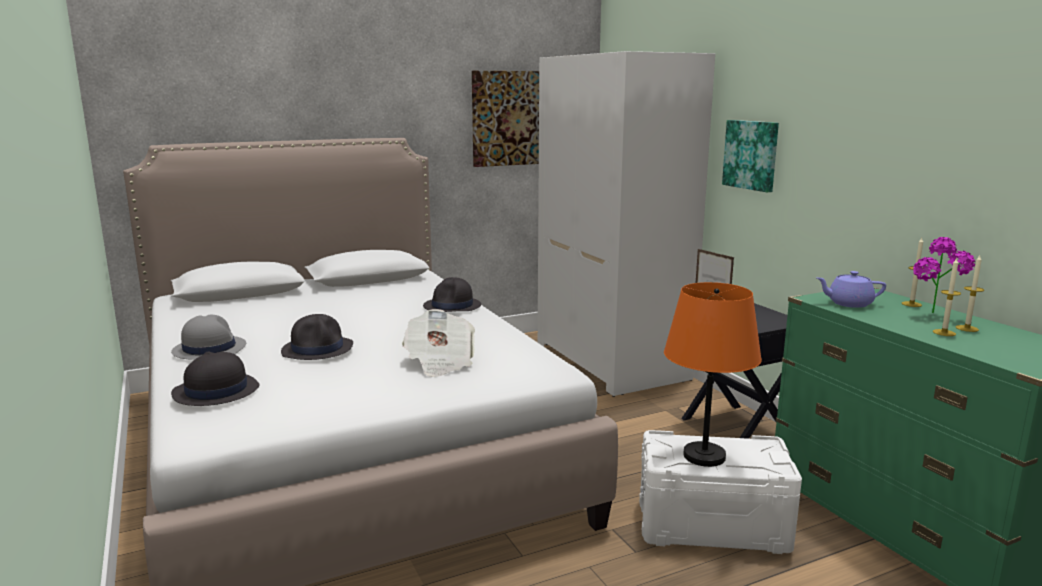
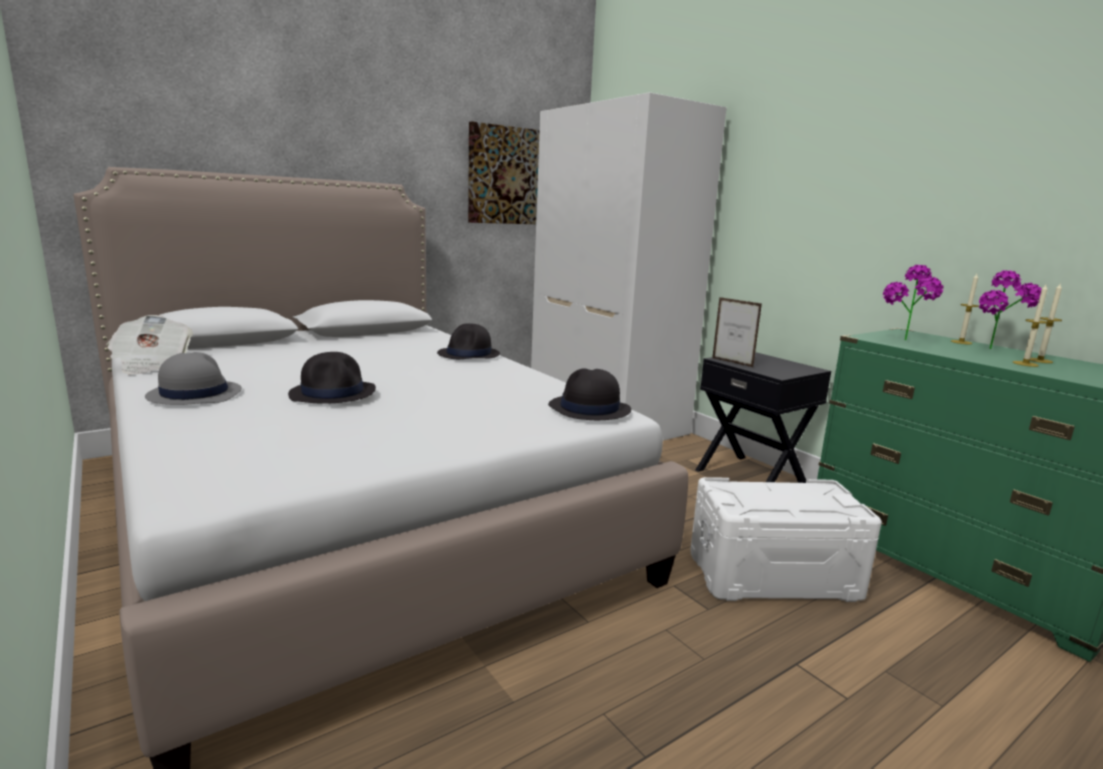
camera: 10 degrees left, 0 degrees up
(215, 391) = (214, 438): black hat -> black hat (589, 409)
(440, 362) = (483, 405): newspaper -> newspaper (151, 364)
(705, 456) = (773, 502): orange table lamp -> none
(751, 155) = (764, 207): picture -> none
(848, 303) = (904, 341): purple teapot -> potted plant

